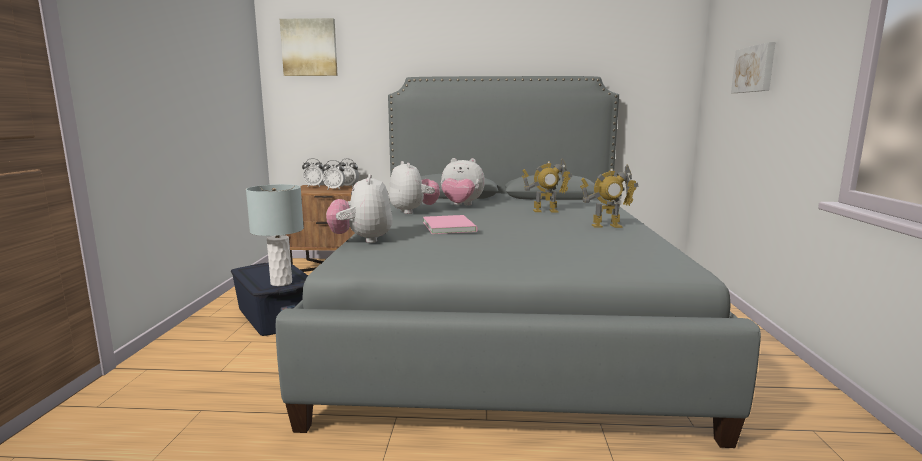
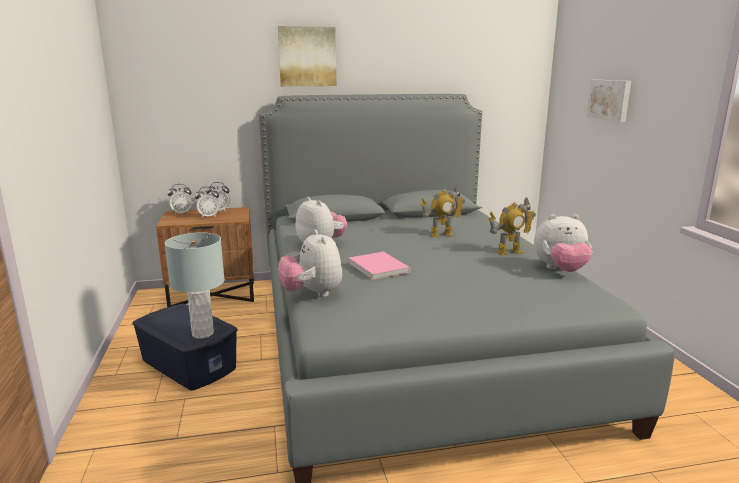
camera: 15 degrees left, 5 degrees up
(309, 47) = (166, 63): picture -> picture (307, 56)
(461, 205) = (359, 232): plush toy -> plush toy (560, 270)

